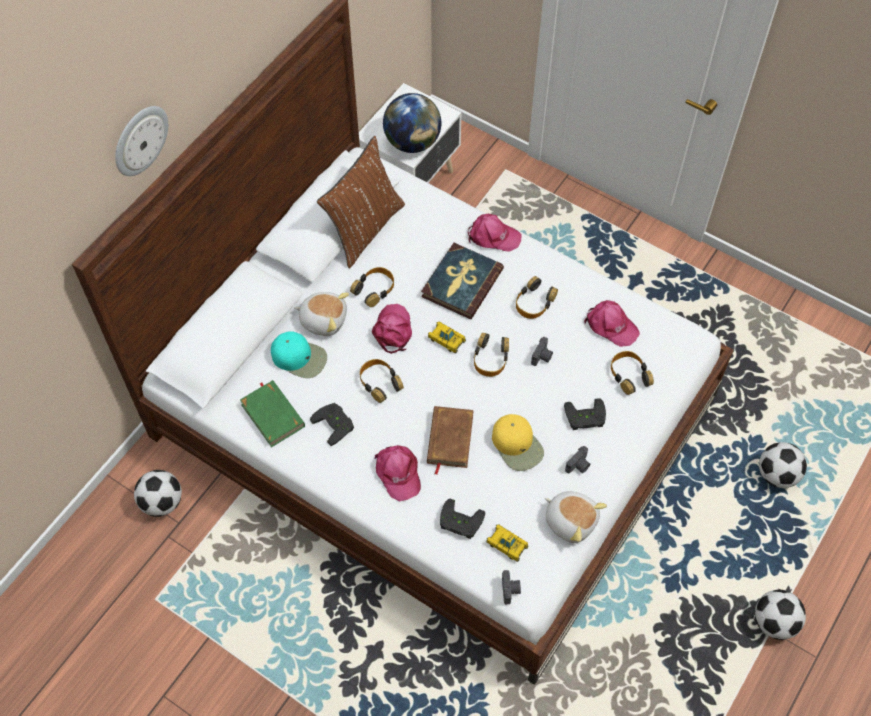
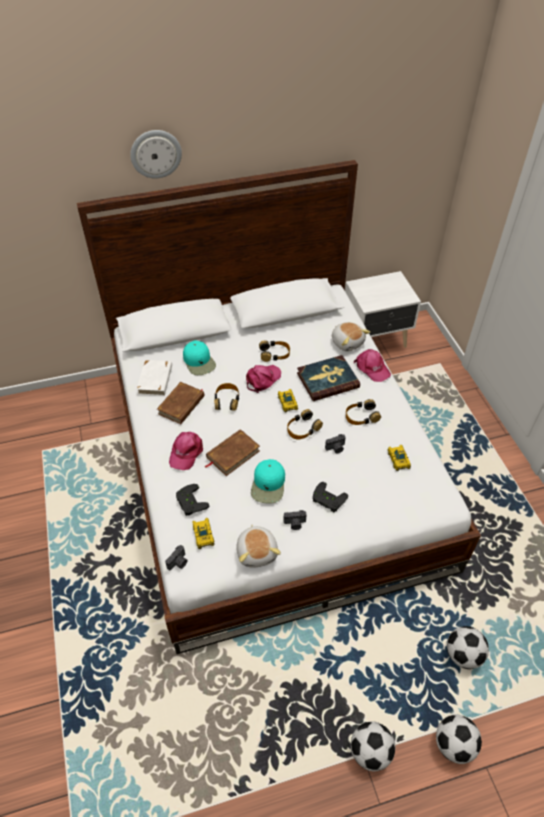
camera: 40 degrees right, 10 degrees down
(162, 502) = (94, 409): football -> football (453, 744)
(273, 415) = (155, 380): green book -> white book
(323, 319) = (232, 352): plush toy -> plush toy (347, 342)
(335, 424) = (181, 405): black game controller -> brown book
(364, 229) = (301, 323): brown pillow -> none
(412, 142) = (376, 300): globe -> none
(517, 445) = (268, 485): yellow cap -> turquoise cap
(611, 326) = (398, 459): pink cap -> toy car
(629, 375) = (382, 495): headphones -> none

